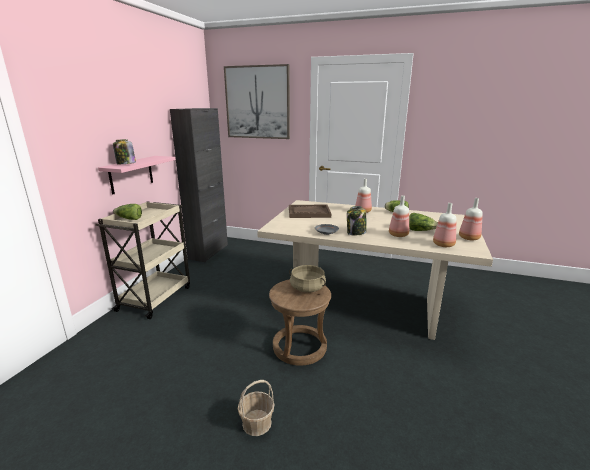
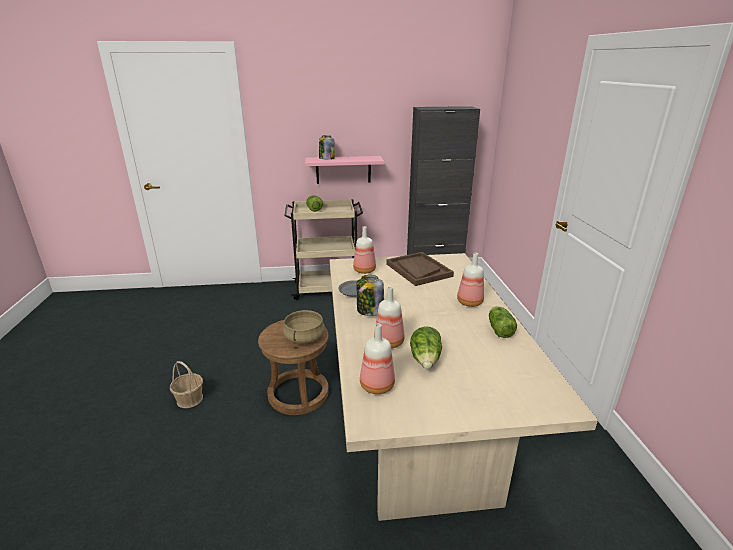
camera: 65 degrees right, 5 degrees up
(257, 102) = (530, 105): picture -> none
(468, 238) = (432, 412): bottle -> bottle (364, 270)

